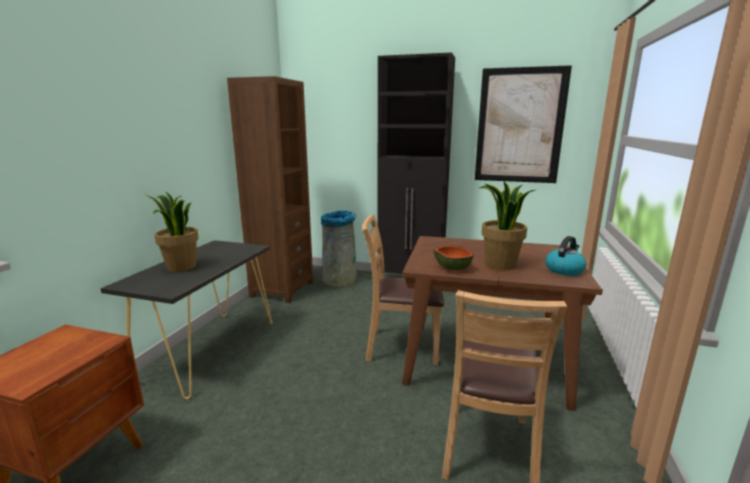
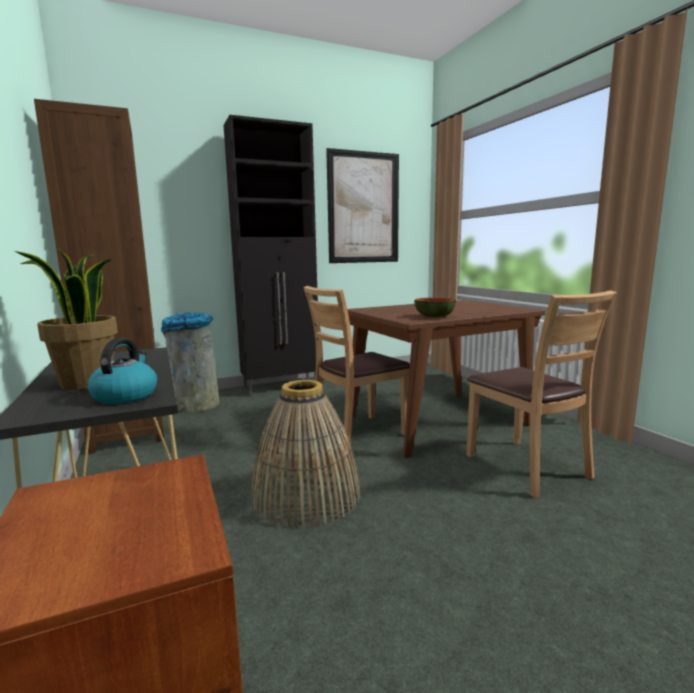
camera: 40 degrees left, 5 degrees down
(301, 379) = (306, 495): none -> basket
(500, 265) = (458, 311): potted plant -> none
(564, 270) = (500, 307): kettle -> kettle (125, 395)

